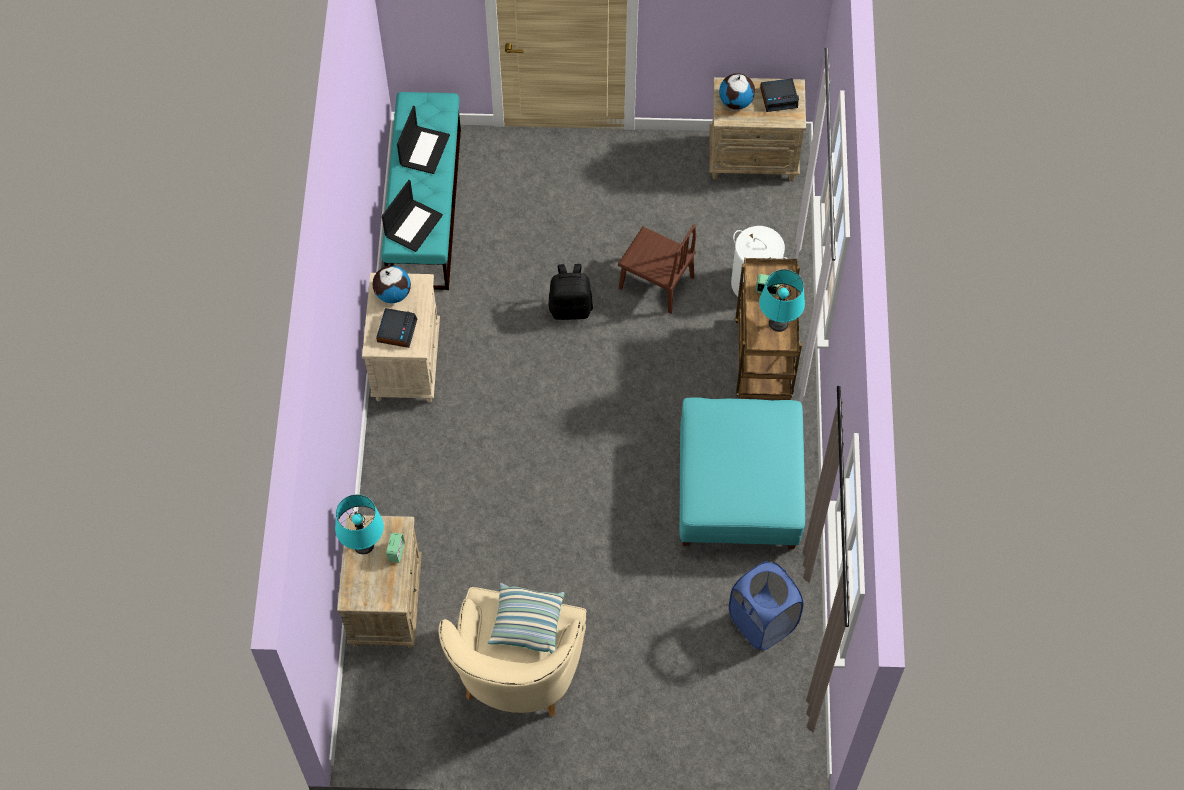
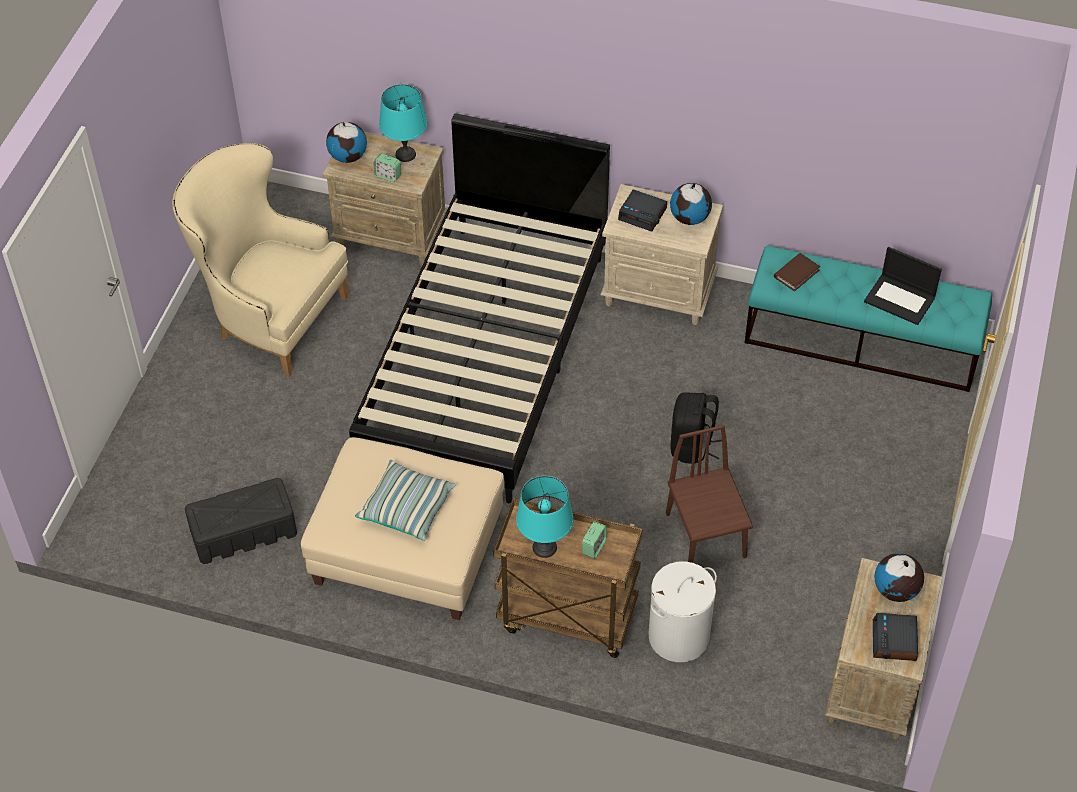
camera: 105 degrees right, 10 degrees down
(377, 595) = (348, 156): none -> globe
(413, 225) = (796, 273): laptop -> brown book
(516, 483) = (485, 357): none -> black bed
(527, 623) = (285, 278): pillow -> pillow (407, 508)
(656, 283) = (705, 535): brown chair -> brown chair turned 120 degrees clockwise
(737, 489) = (408, 549): turquoise ottoman -> beige ottoman
(762, 622) = (243, 532): blue laundry basket -> black storage box

